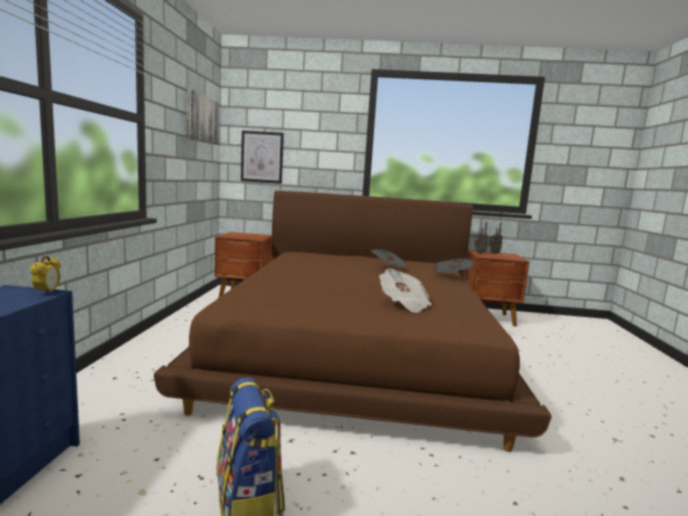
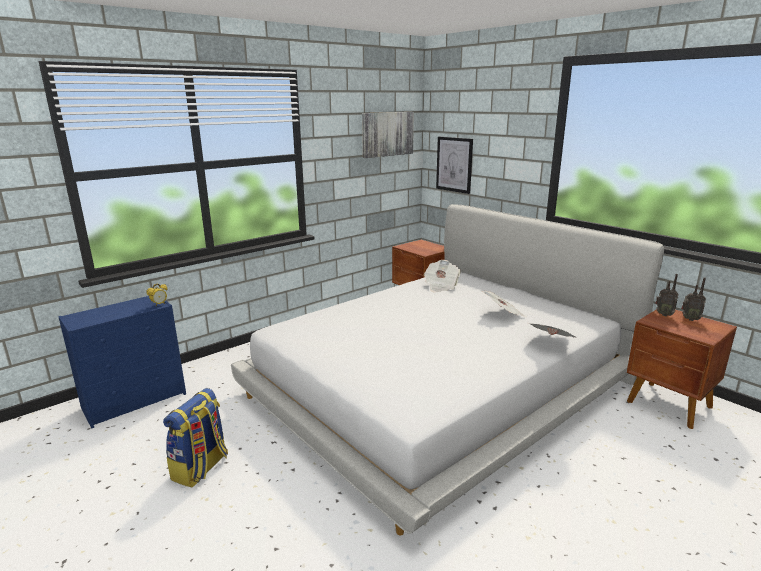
camera: 45 degrees right, 10 degrees up
(357, 345) = (440, 386): brown bed -> white bed
(404, 304) = (405, 364): newspaper -> newspaper (441, 286)

